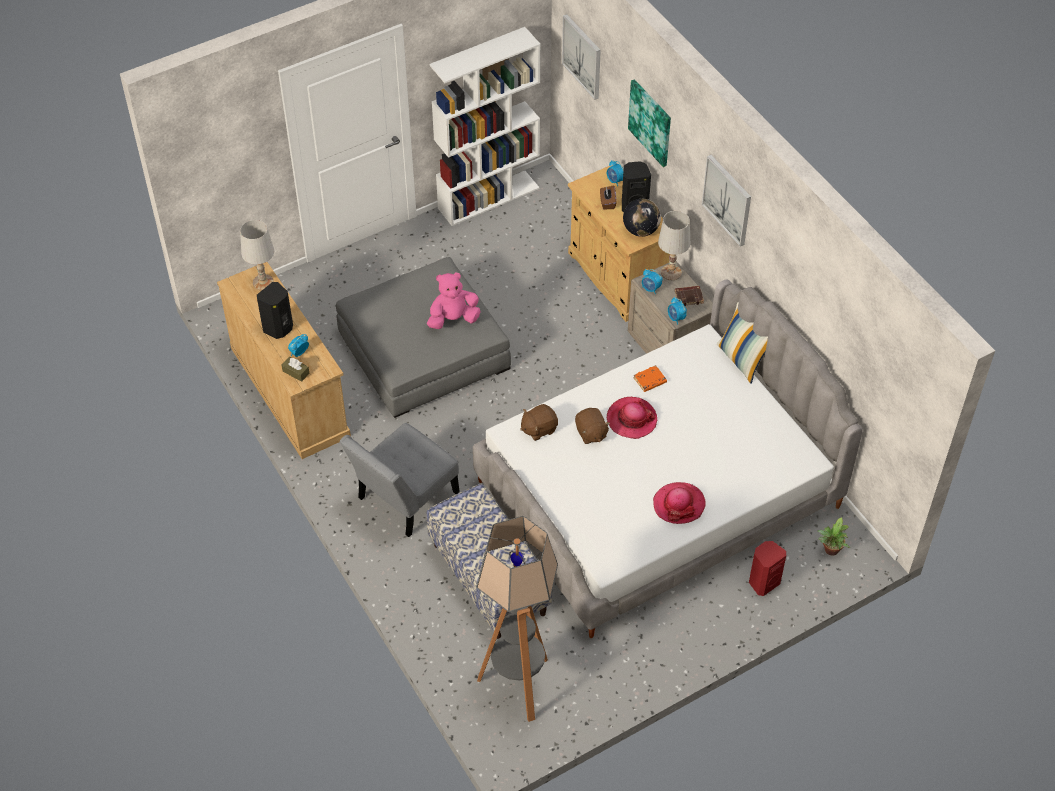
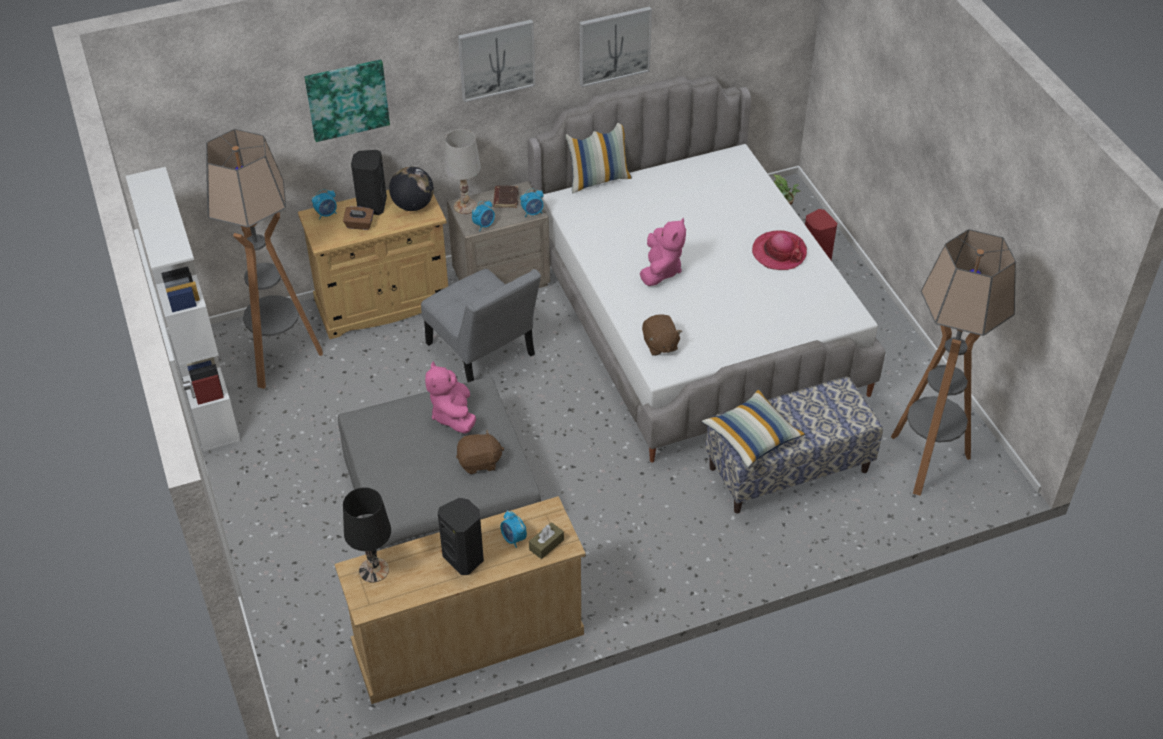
camera: 80 degrees left, 5 degrees down
(263, 282) = (373, 570): white table lamp -> black table lamp
(404, 499) = (664, 534): grey chair -> grey chair (483, 353)
(465, 514) = (752, 436): none -> pillow
(540, 228) = (280, 358): none -> floor lamp
(582, 56) = (197, 142): picture -> picture (614, 45)
(591, 433) = (674, 304): brown plush toy -> brown plush toy (479, 462)
(631, 419) = (661, 270): hat -> pink plush toy
(649, 381) = (611, 249): orange book -> none

